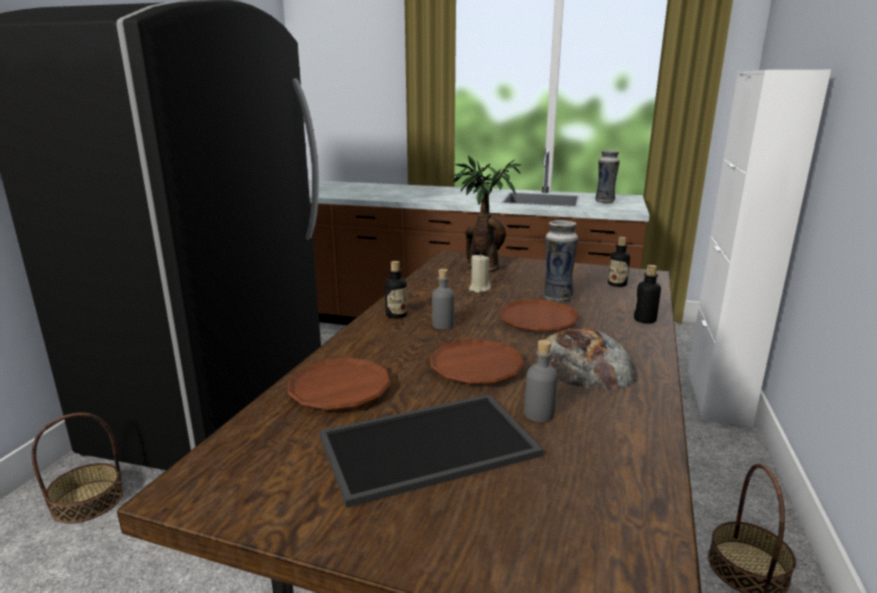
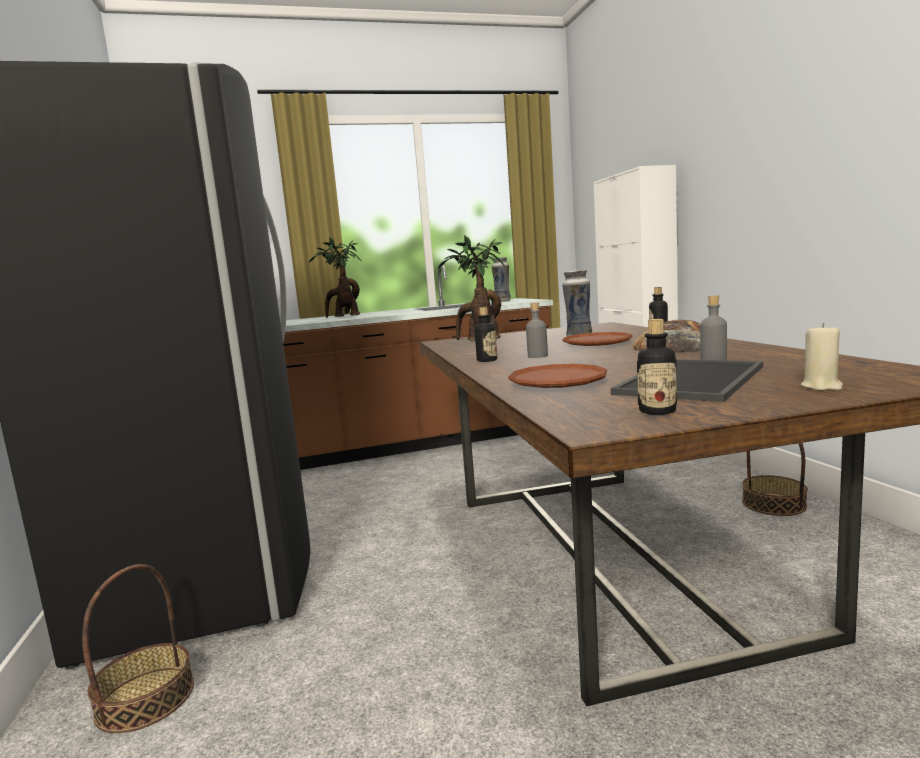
camera: 30 degrees left, 10 degrees down
(430, 193) = (344, 316): none -> potted plant
(476, 368) = (619, 360): brown plate -> none
(479, 289) = (512, 344): beige candle -> beige candle (821, 386)
(617, 284) = (598, 329): bottle -> bottle (657, 411)

